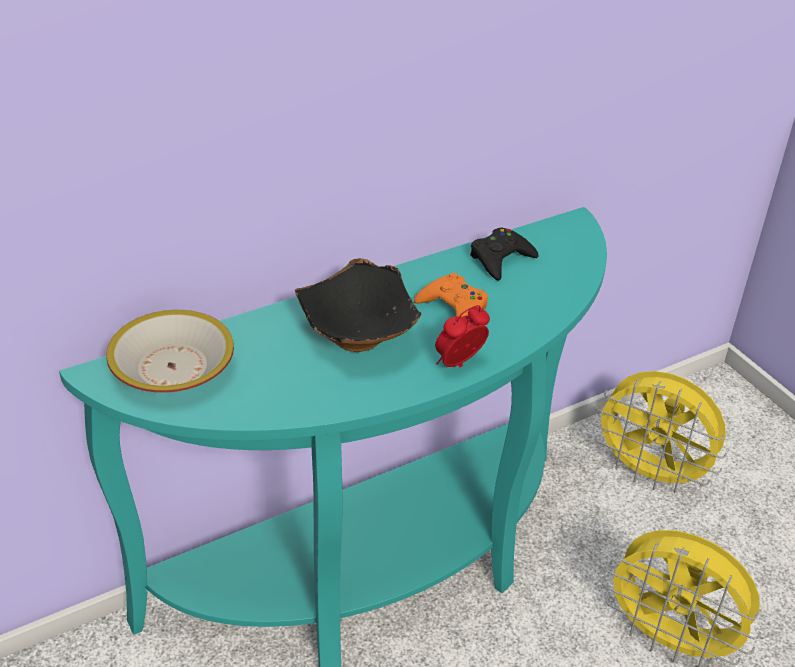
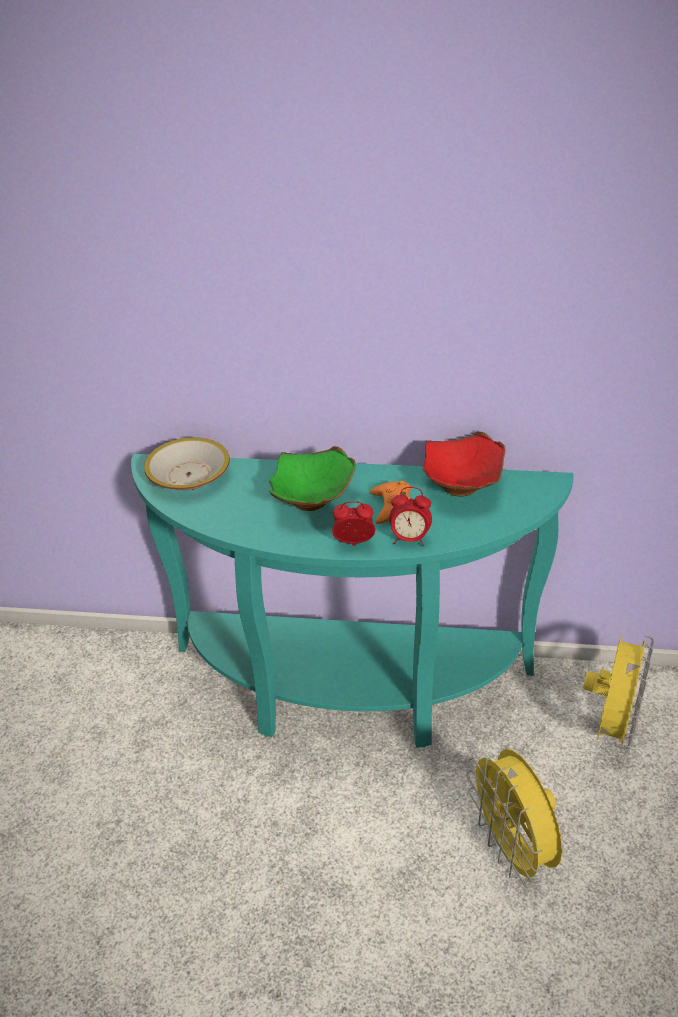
camera: 40 degrees right, 0 degrees up
(361, 336) = (313, 501): black bowl -> green bowl
(500, 259) = (463, 486): black game controller -> red bowl
(509, 335) = (409, 539): none -> alarm clock
(651, 474) = (611, 726): yellow fan -> yellow fan turned 135 degrees counterclockwise

